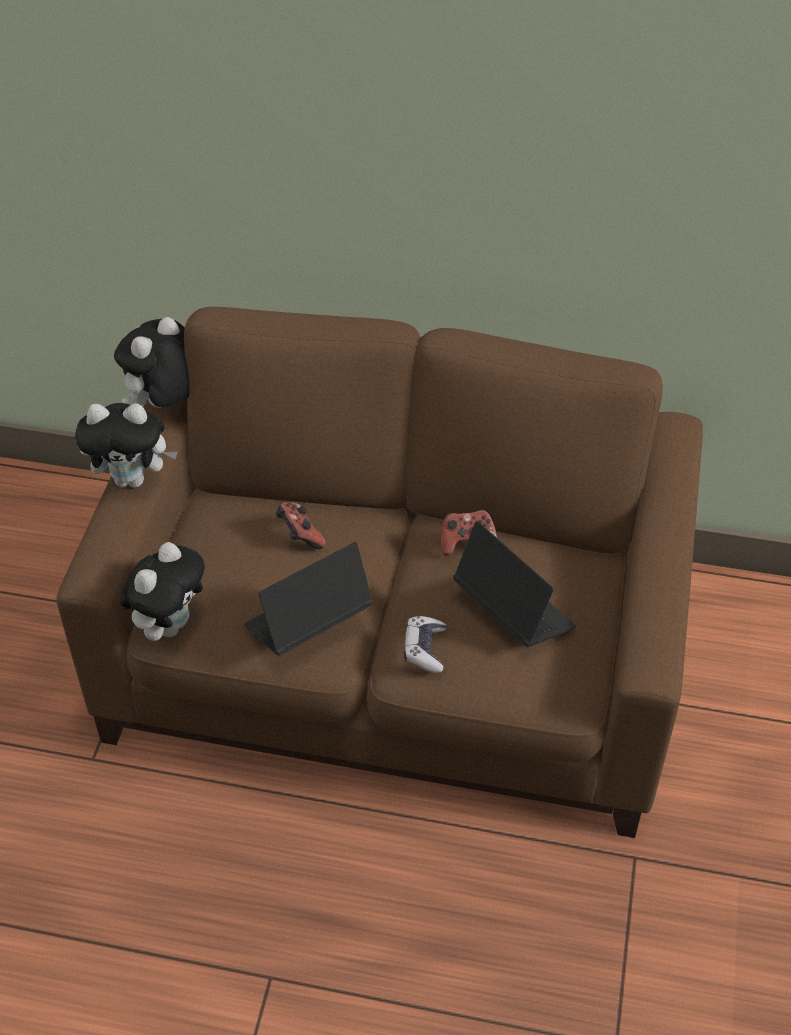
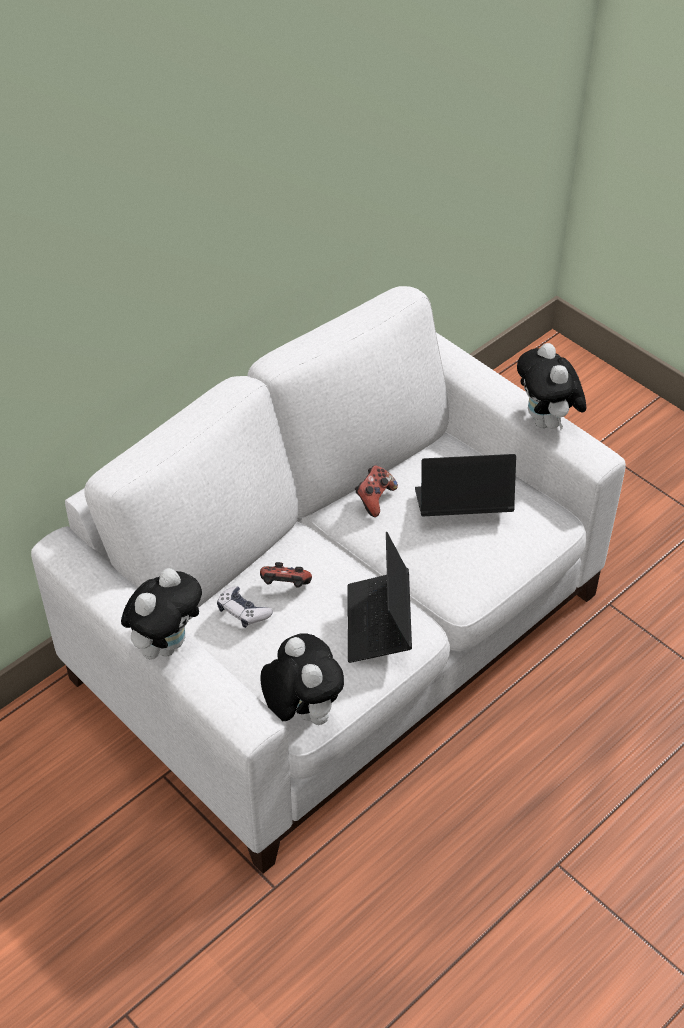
camera: 55 degrees left, 0 degrees up
(165, 405) = (103, 584): plush toy -> plush toy (546, 422)
(395, 654) = (341, 637): brown sofa -> white sofa
(424, 649) = (457, 571): game controller -> game controller (243, 612)

